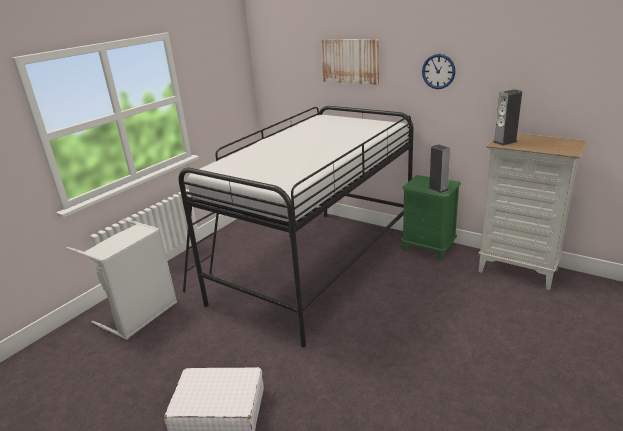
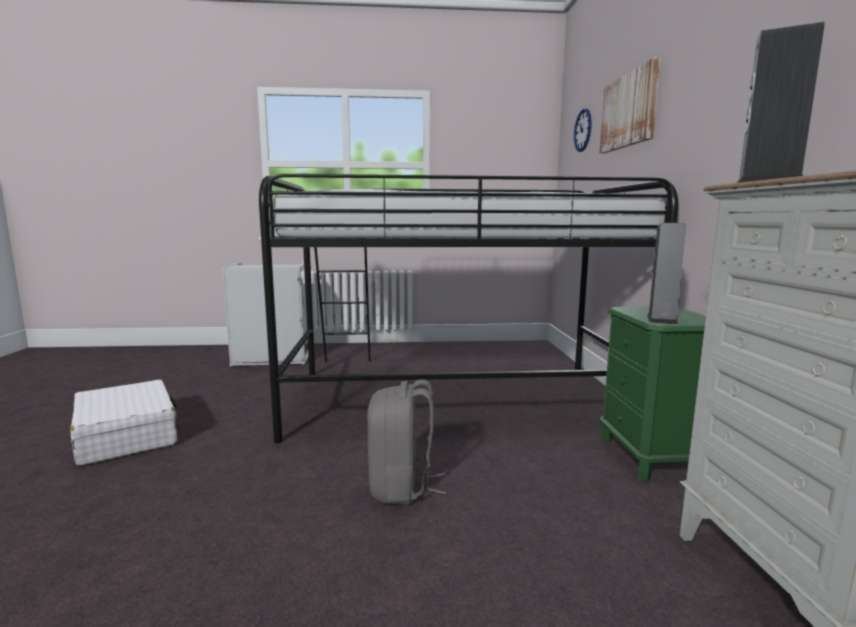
camera: 50 degrees right, 15 degrees down
(393, 319) = (402, 487): none -> grey backpack
(438, 71) = (730, 81): wall clock -> wall clock (583, 130)

